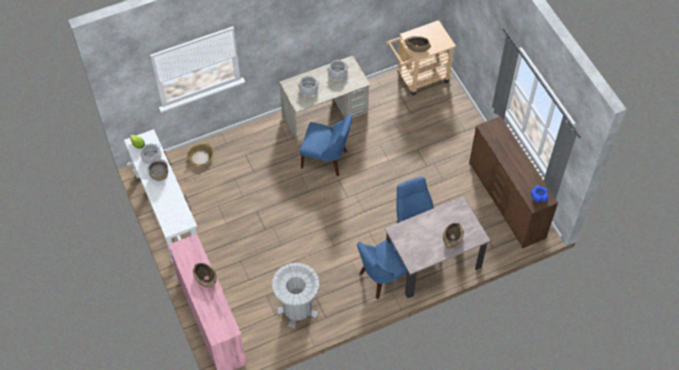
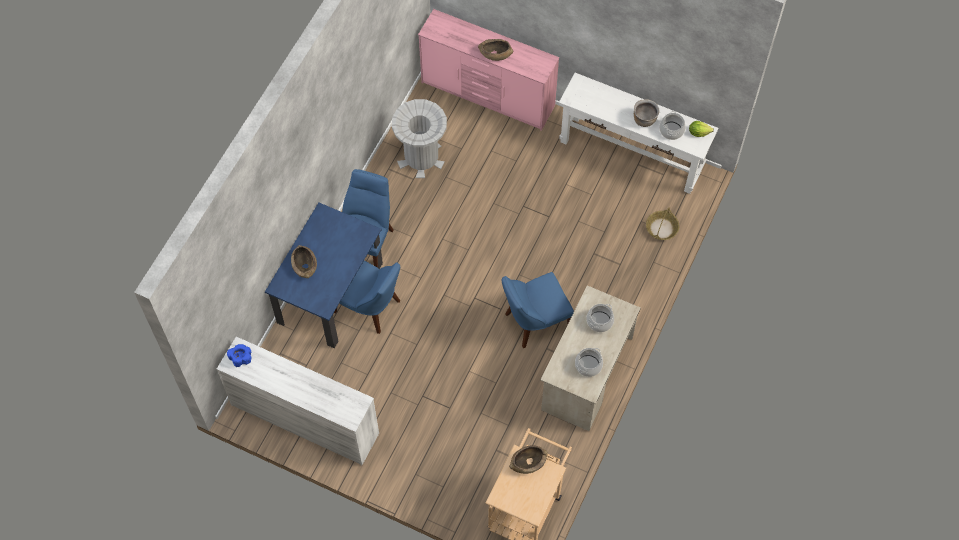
camera: 140 degrees right, 5 degrees up
(433, 262) = (330, 293): beige dining table -> blue dining table
(506, 201) = (304, 418): brown dresser -> white dresser

